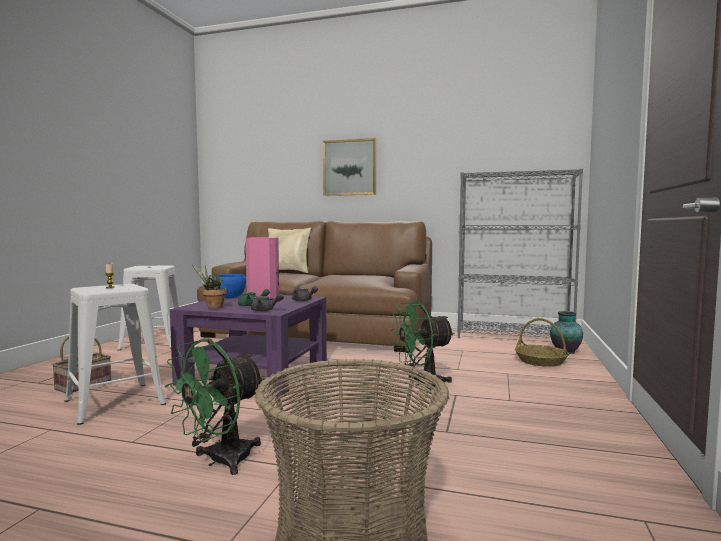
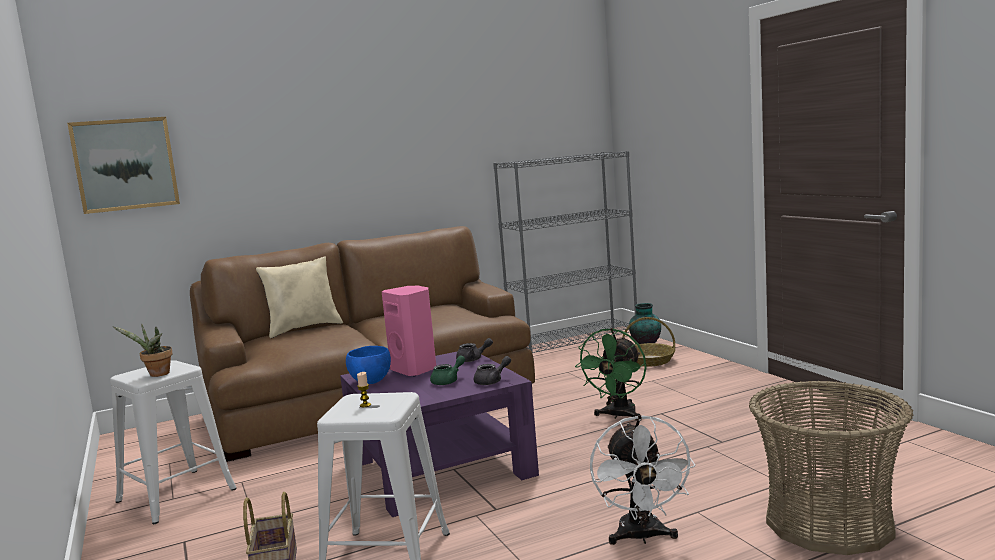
camera: 40 degrees left, 5 degrees up
(212, 307) = (420, 397): potted plant -> potted plant (156, 375)
(220, 461) = (642, 537): green fan -> white fan
(350, 167) = (343, 159): picture -> picture (125, 164)

